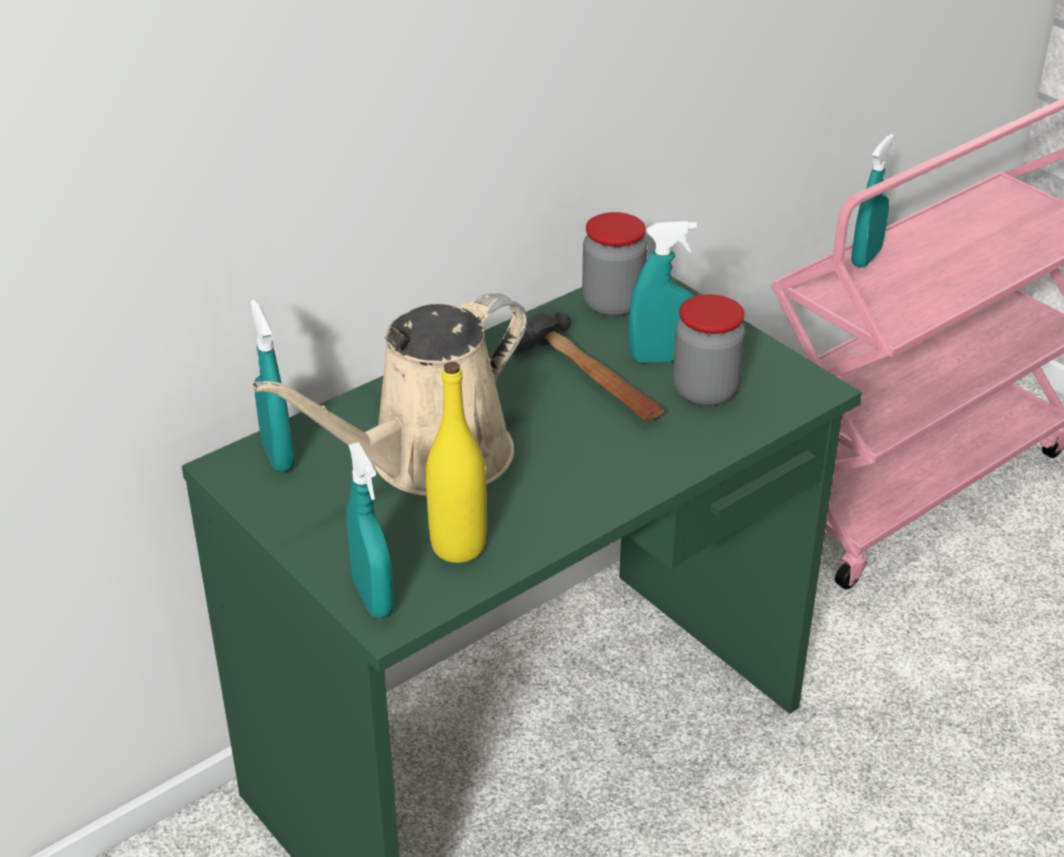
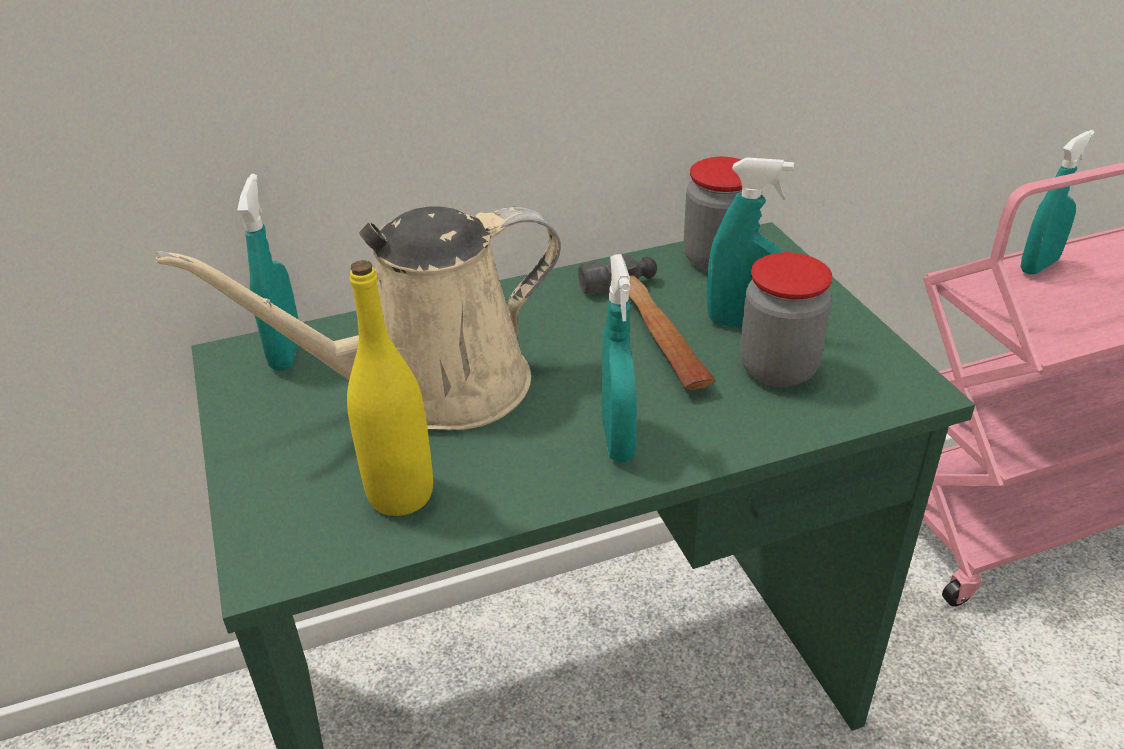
camera: 20 degrees right, 0 degrees up
(373, 598) = (269, 536): turquoise spray bottle -> turquoise spray bottle (618, 440)

